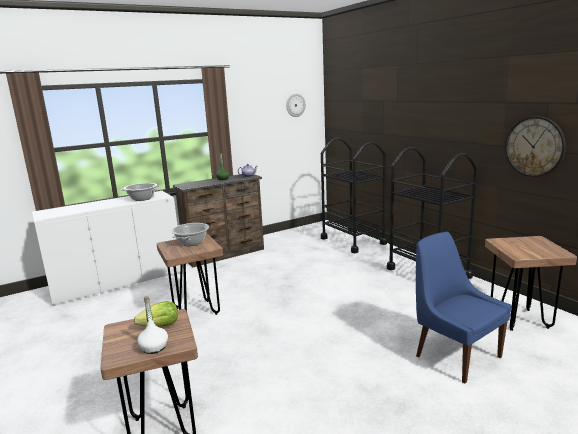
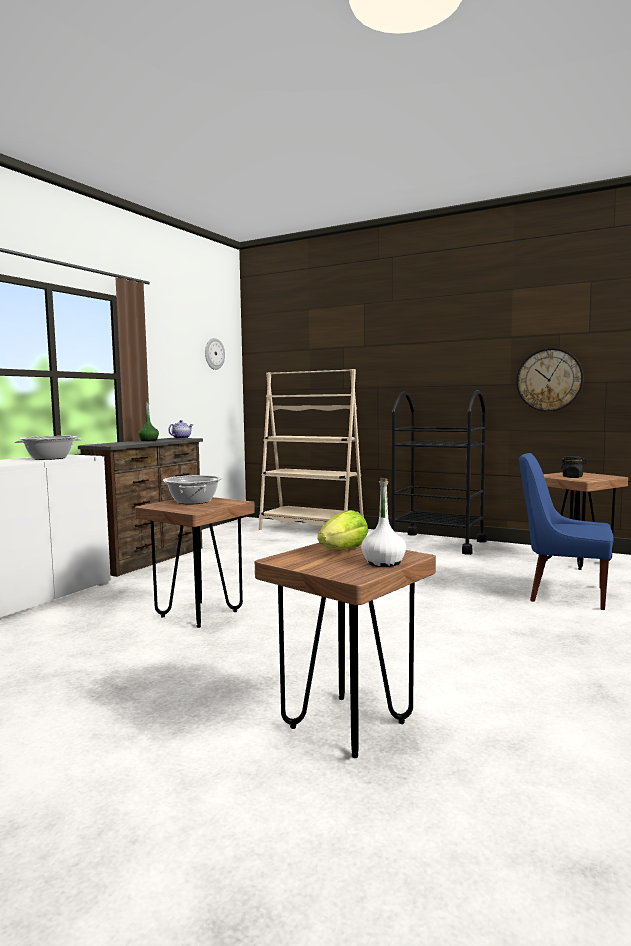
camera: 30 degrees left, 10 degrees down
(353, 241) = (311, 530): black cart -> beige bookcase
(518, 248) = (572, 477): none -> black jar

